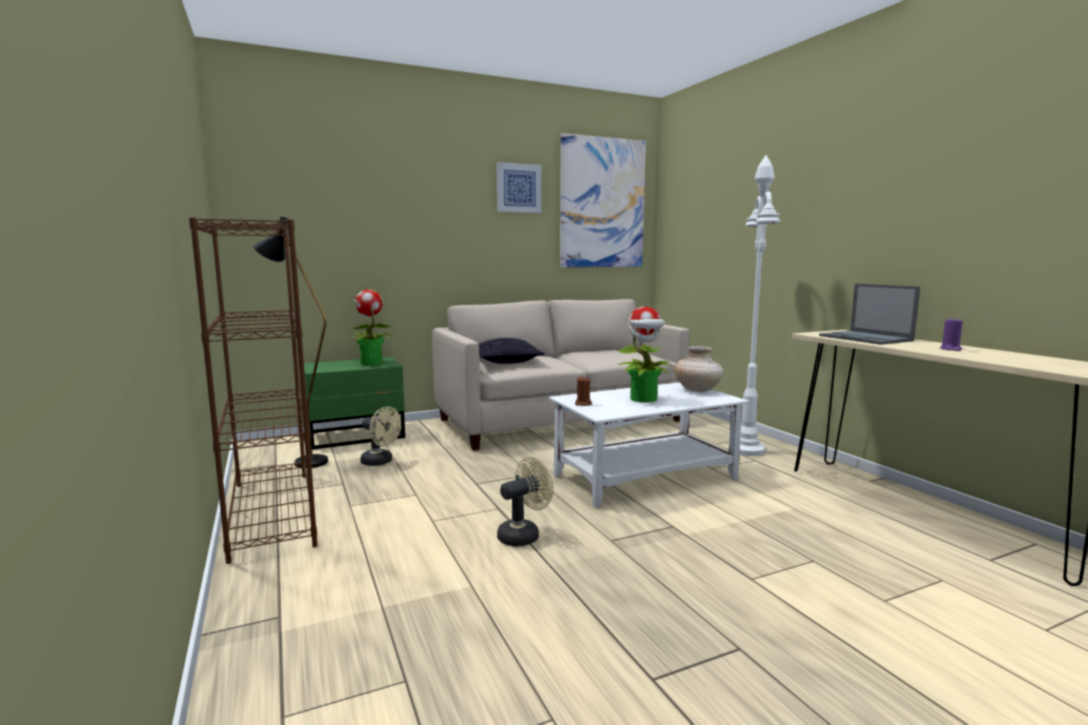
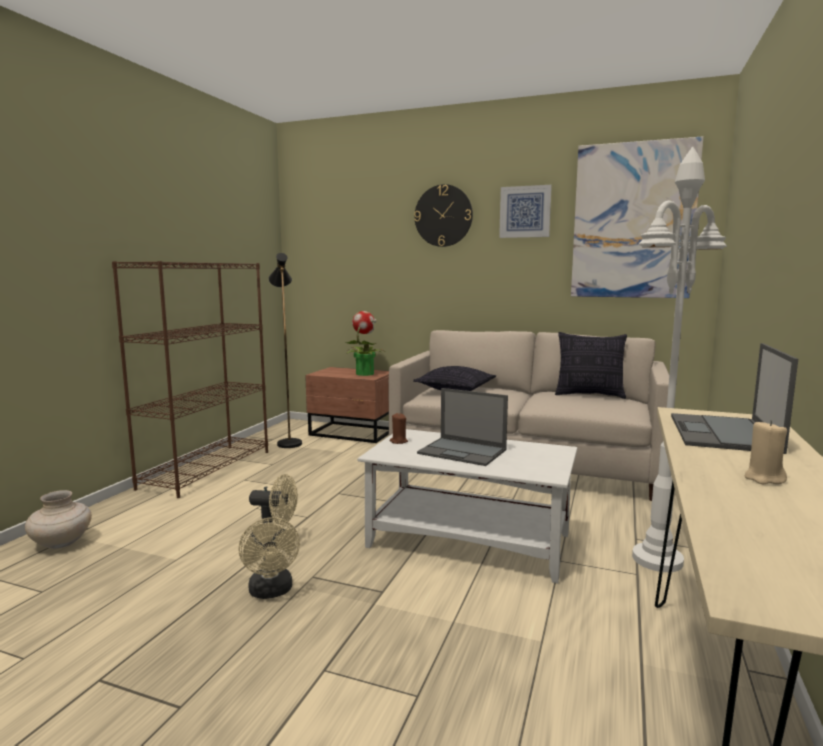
camera: 45 degrees right, 0 degrees up
(357, 436) = (352, 433): green nightstand -> brown nightstand
(380, 462) = (323, 456): beige fan -> beige fan (271, 592)
(439, 185) = (443, 216): none -> wall clock
(604, 350) = (589, 395): none -> pillow
(644, 399) = (463, 452): potted plant -> laptop
(697, 390) = (550, 458): beige vase -> beige vase (61, 543)
(950, 349) = (764, 478): purple candle -> beige candle

